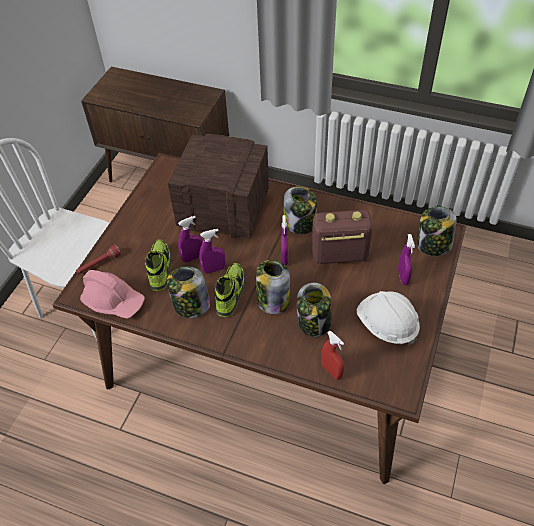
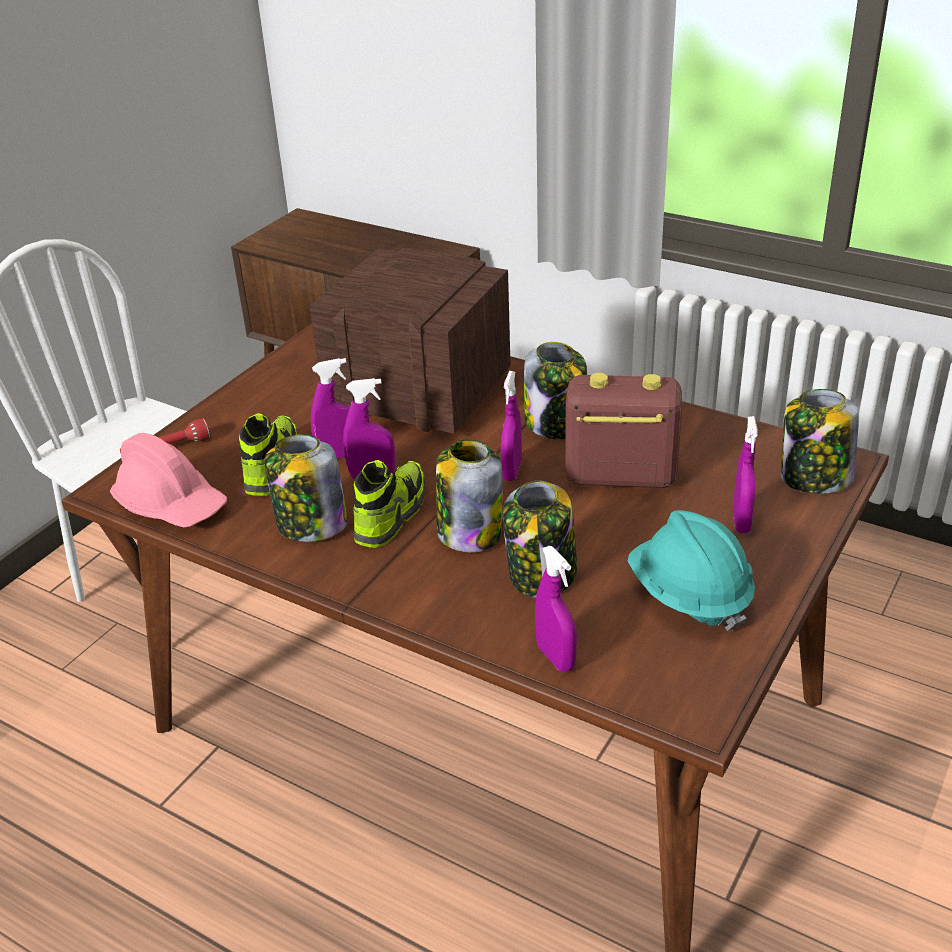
camera: 10 degrees right, 15 degrees down
(331, 371) = (555, 657): red spray bottle -> purple spray bottle
(386, 326) = (689, 595): white hard hat -> turquoise hard hat

